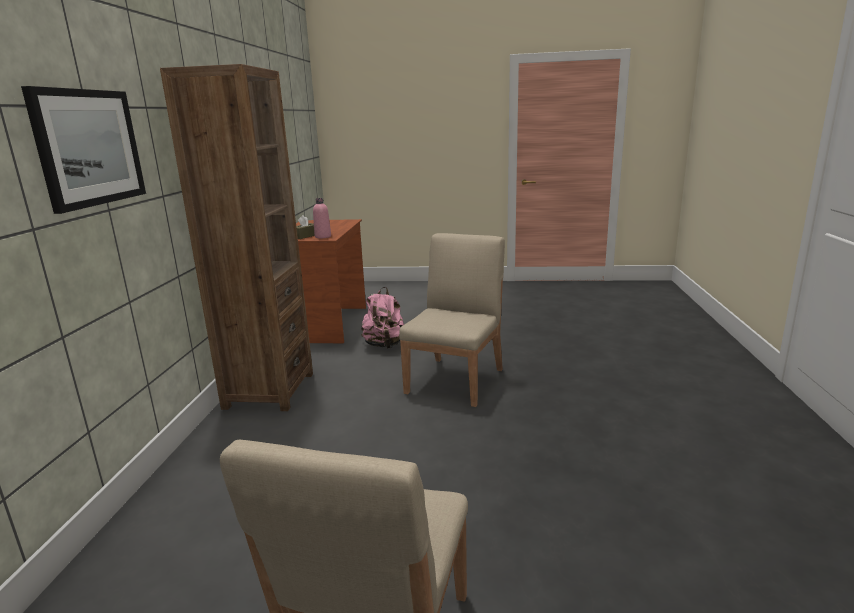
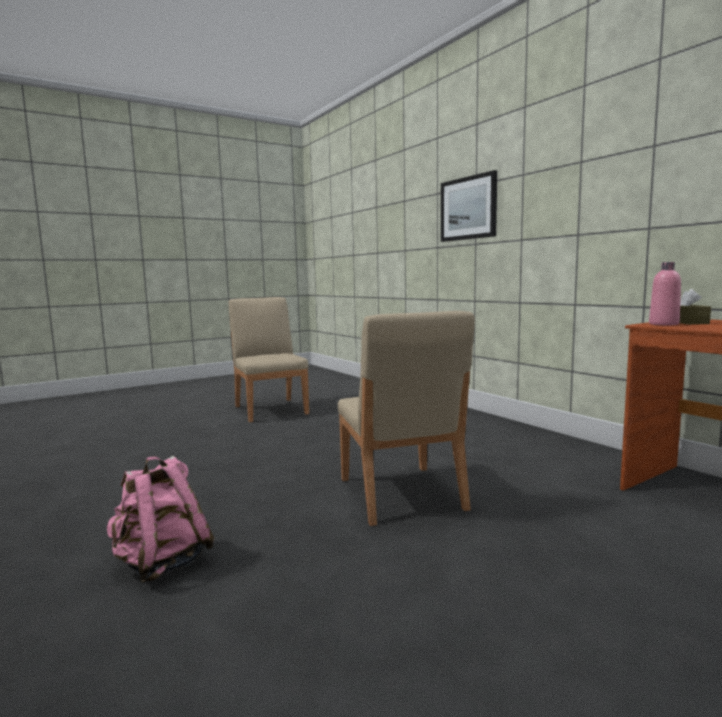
camera: 140 degrees right, 10 degrees down
(269, 390) = (528, 438): brown bookcase -> none
(384, 345) = (573, 504): pink backpack -> pink backpack (162, 563)

